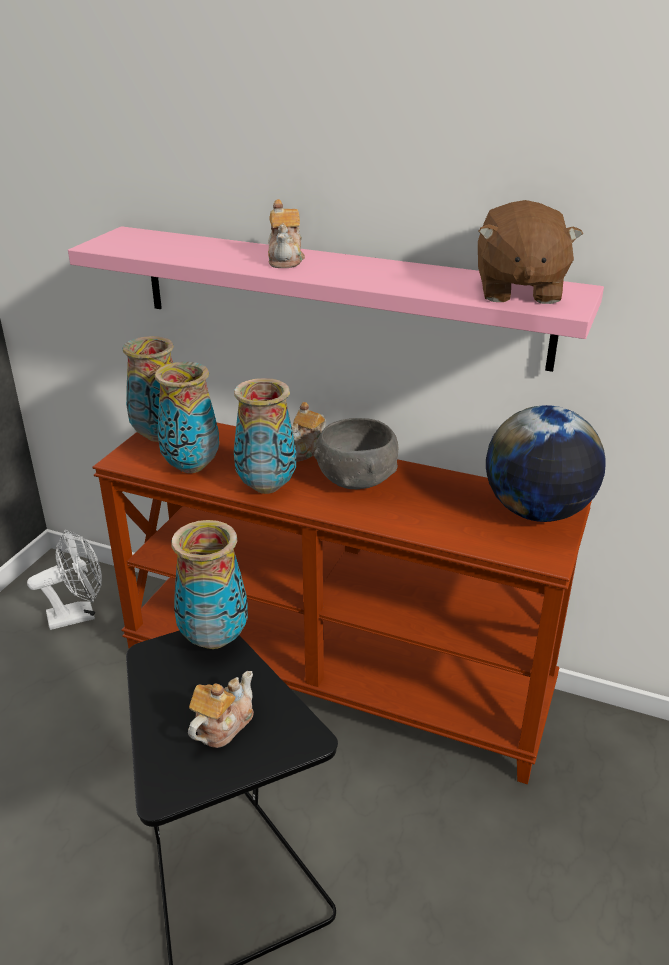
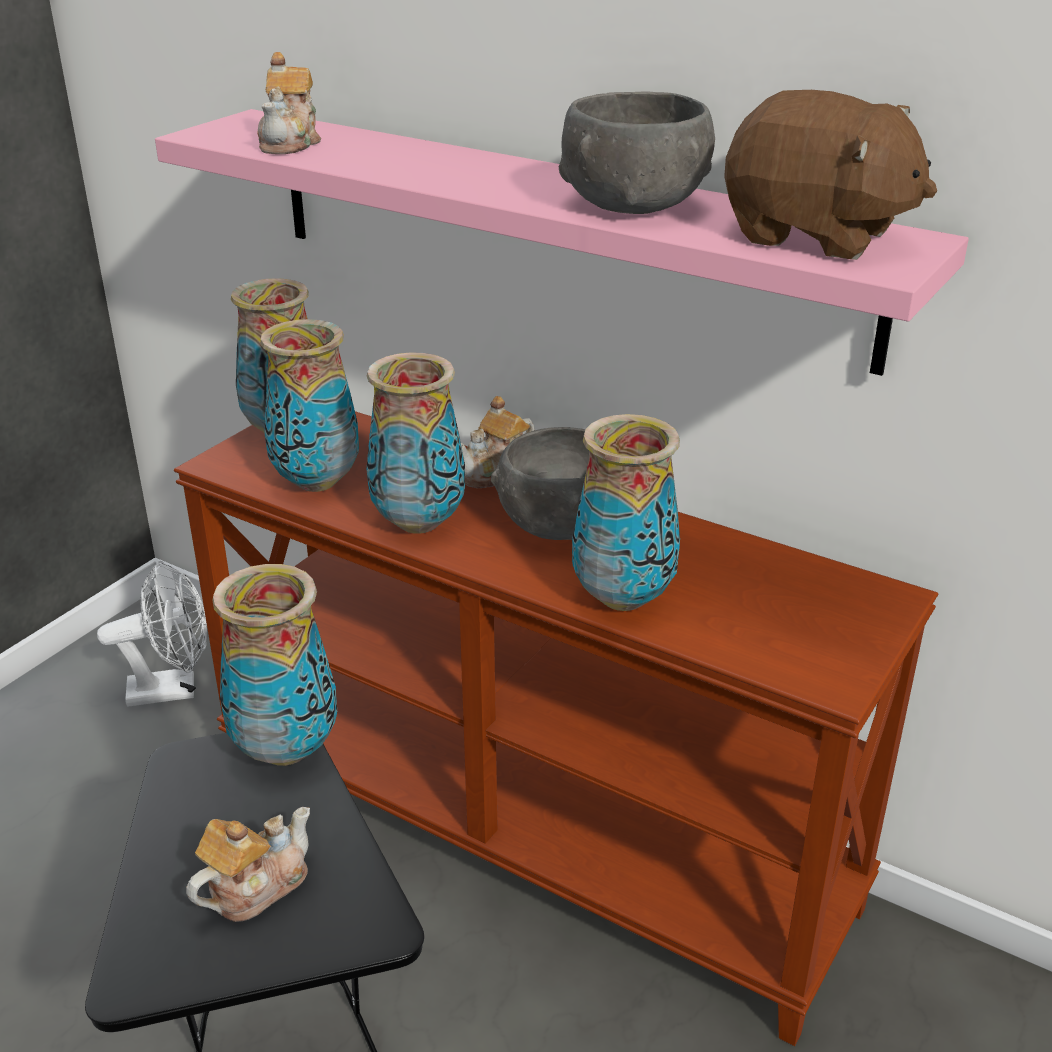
camera: 10 degrees right, 0 degrees up
(286, 259) = (468, 169): teapot -> teapot (291, 143)
(401, 277) = (634, 205): none -> grey bowl
(408, 520) = (623, 597): none -> vase
(517, 291) = (816, 236): brown plush toy -> brown plush toy turned 75 degrees counterclockwise
(537, 512) = (838, 605): globe -> none

